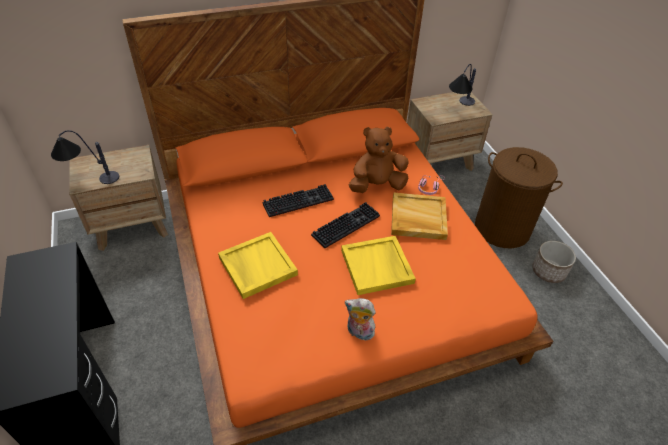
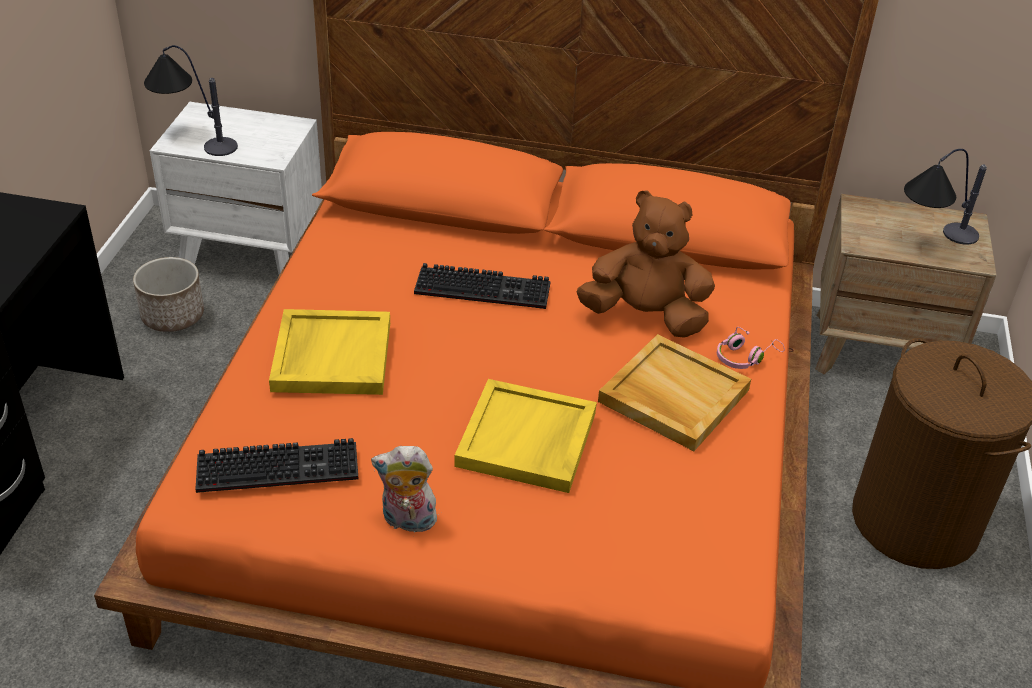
camera: 30 degrees right, 5 degrees down
(132, 225) = (250, 252): brown nightstand -> white nightstand
(346, 224) = (531, 354): keyboard -> keyboard (280, 466)
(359, 333) = (407, 521): plush toy -> plush toy turned 45 degrees counterclockwise
(548, 271) = (952, 640): planter -> planter (173, 316)

